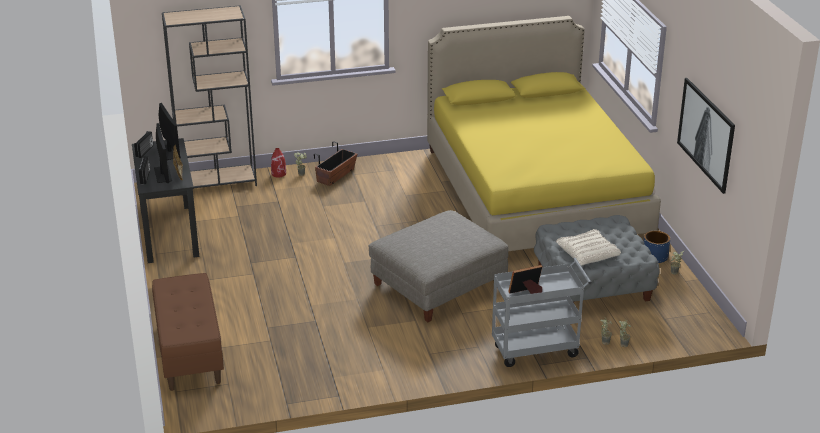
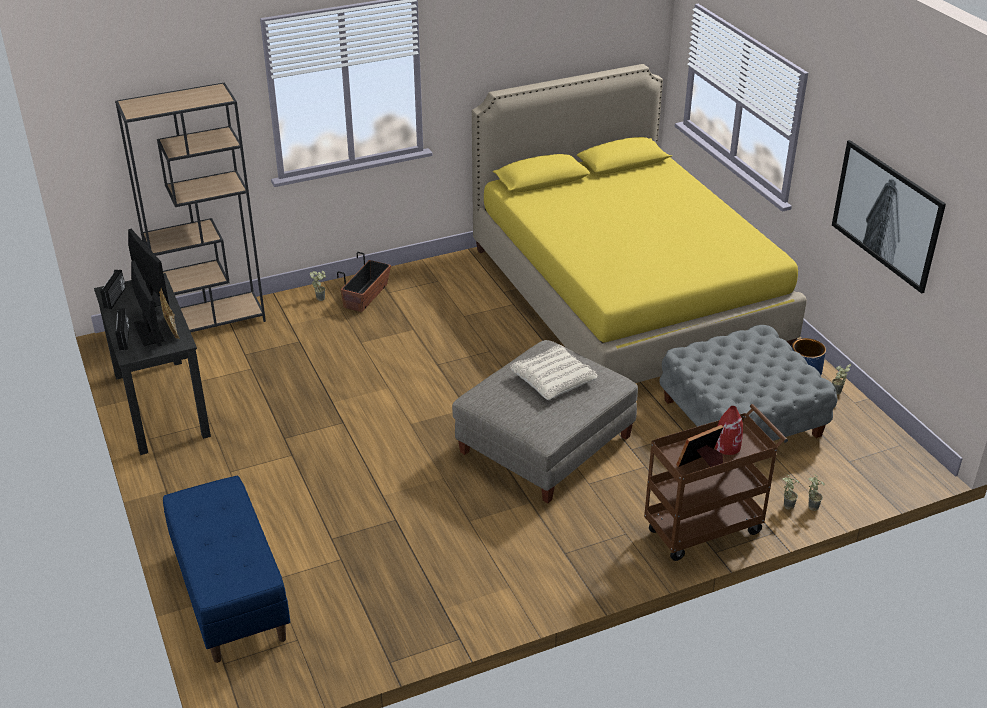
camera: 10 degrees left, 5 degrees up
(189, 352) = (229, 594): brown bench -> blue bench
(279, 173) = (290, 301): red vase -> red vase (727, 446)
(537, 351) = (706, 531): grey cart -> brown cart
(587, 253) = (743, 385): beige pillow -> beige pillow (553, 379)

